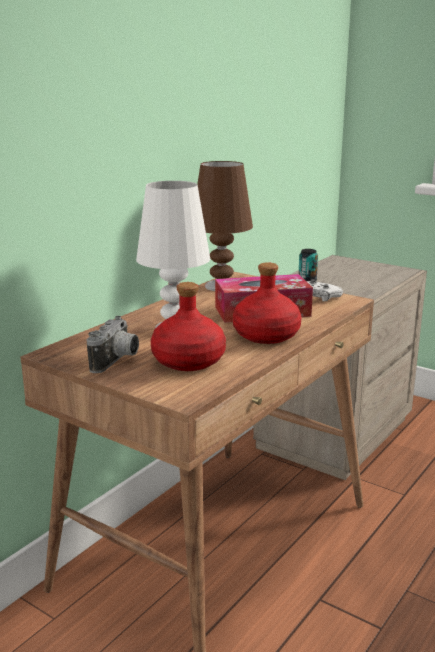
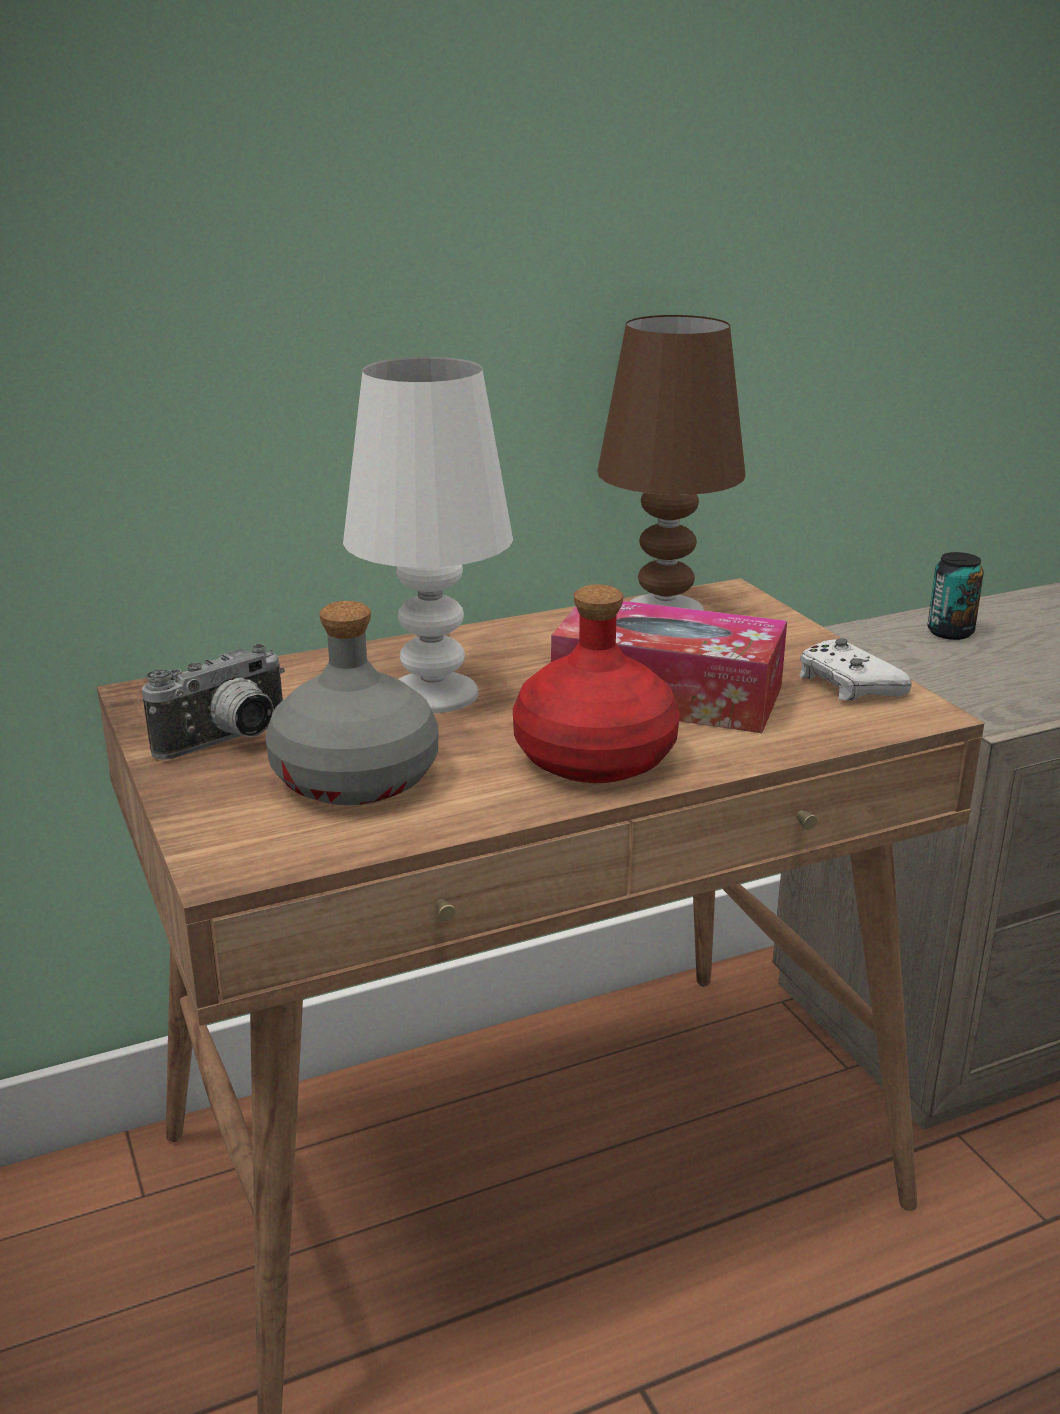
camera: 30 degrees right, 5 degrees up
(188, 361) = (353, 778): red bottle -> grey bottle

